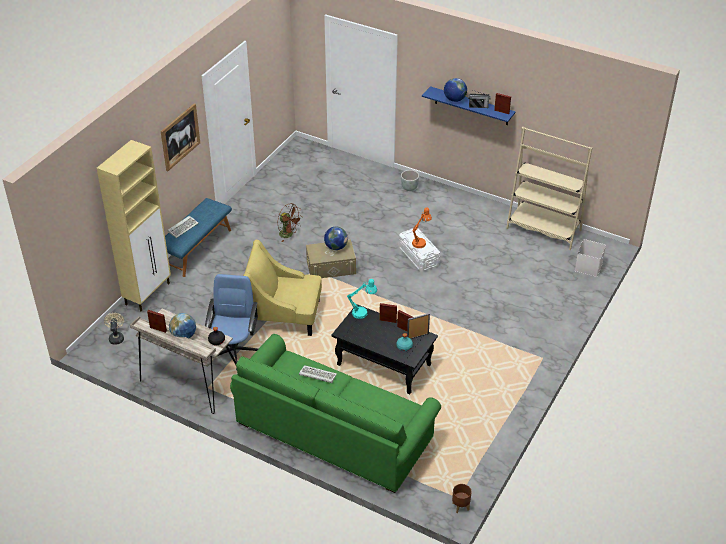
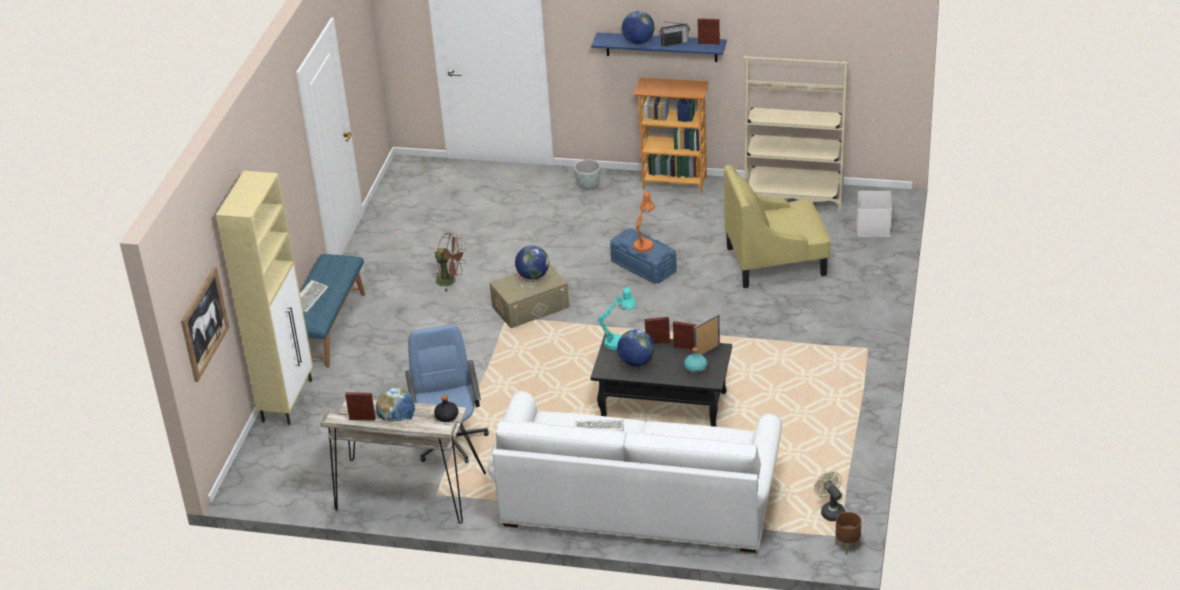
camera: 15 degrees left, 5 degrees down
(116, 337) = (271, 465): beige fan -> beige fan (830, 511)
(180, 137) = (286, 164): picture -> picture (204, 324)
(285, 315) = (497, 380): yellow armchair -> yellow armchair (776, 261)
(333, 431) = (636, 503): green sofa -> white sofa
(366, 331) = (636, 362): none -> globe
(418, 256) = (643, 266): white storage box -> blue storage box
(467, 199) = (675, 182): none -> bookcase

